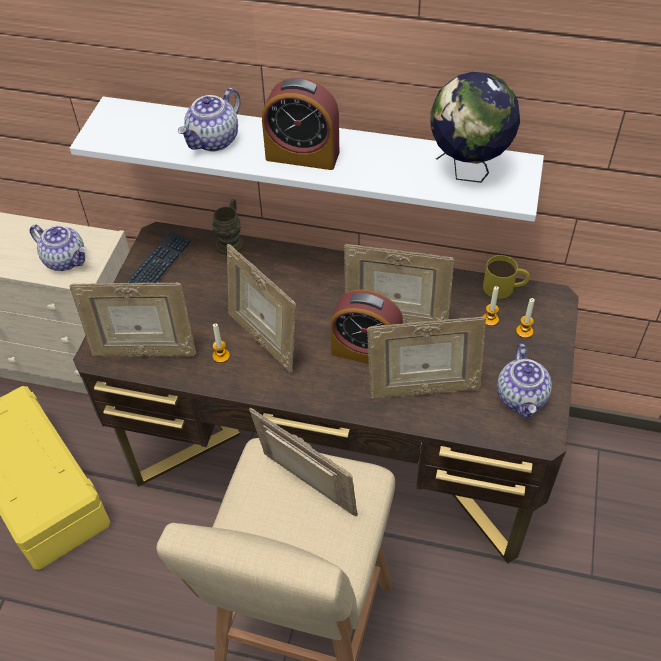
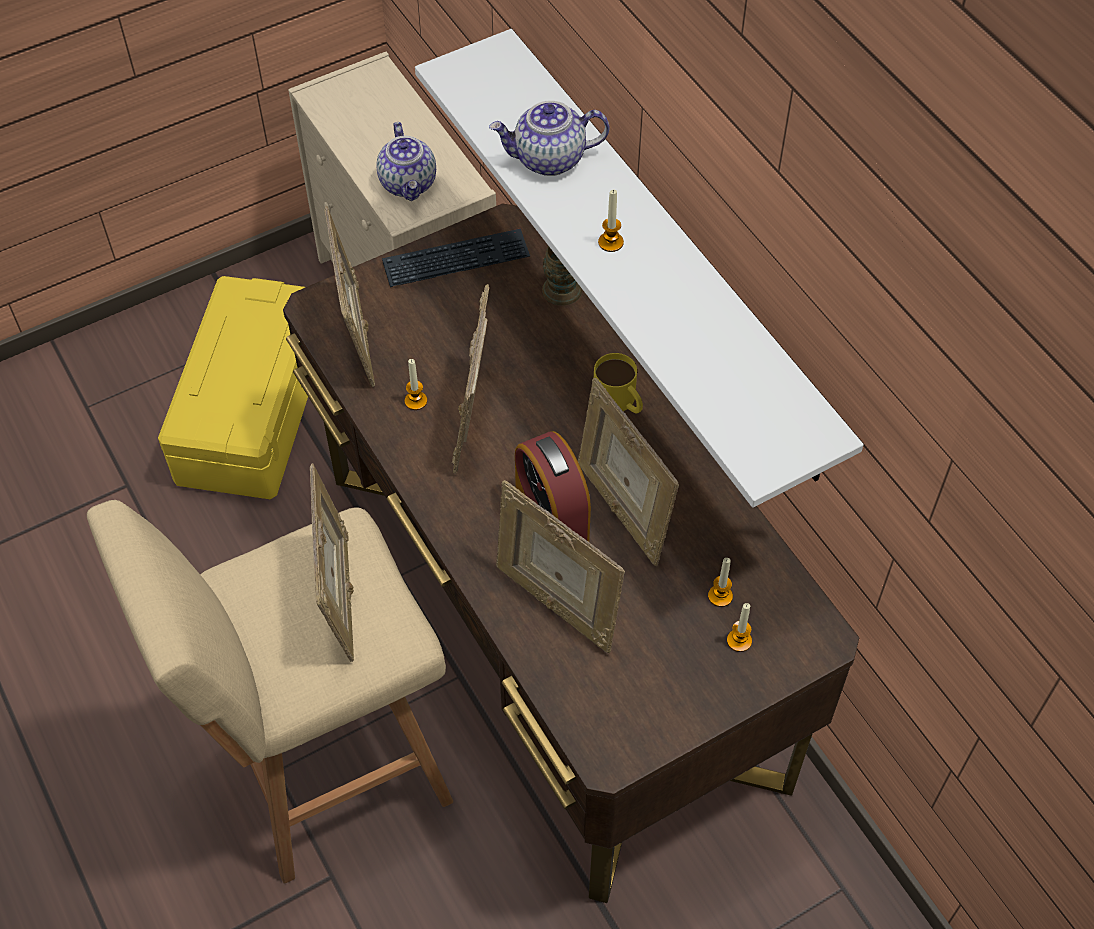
camera: 45 degrees right, 5 degrees up
(144, 351) = (356, 337): picture frame -> picture frame turned 150 degrees counterclockwise
(302, 155) = (610, 242): alarm clock -> candle
(467, 171) = (752, 394): globe -> none
(504, 287) = (784, 576): yellow mug -> yellow mug (620, 401)
(522, 398) = (641, 702): teapot -> none

